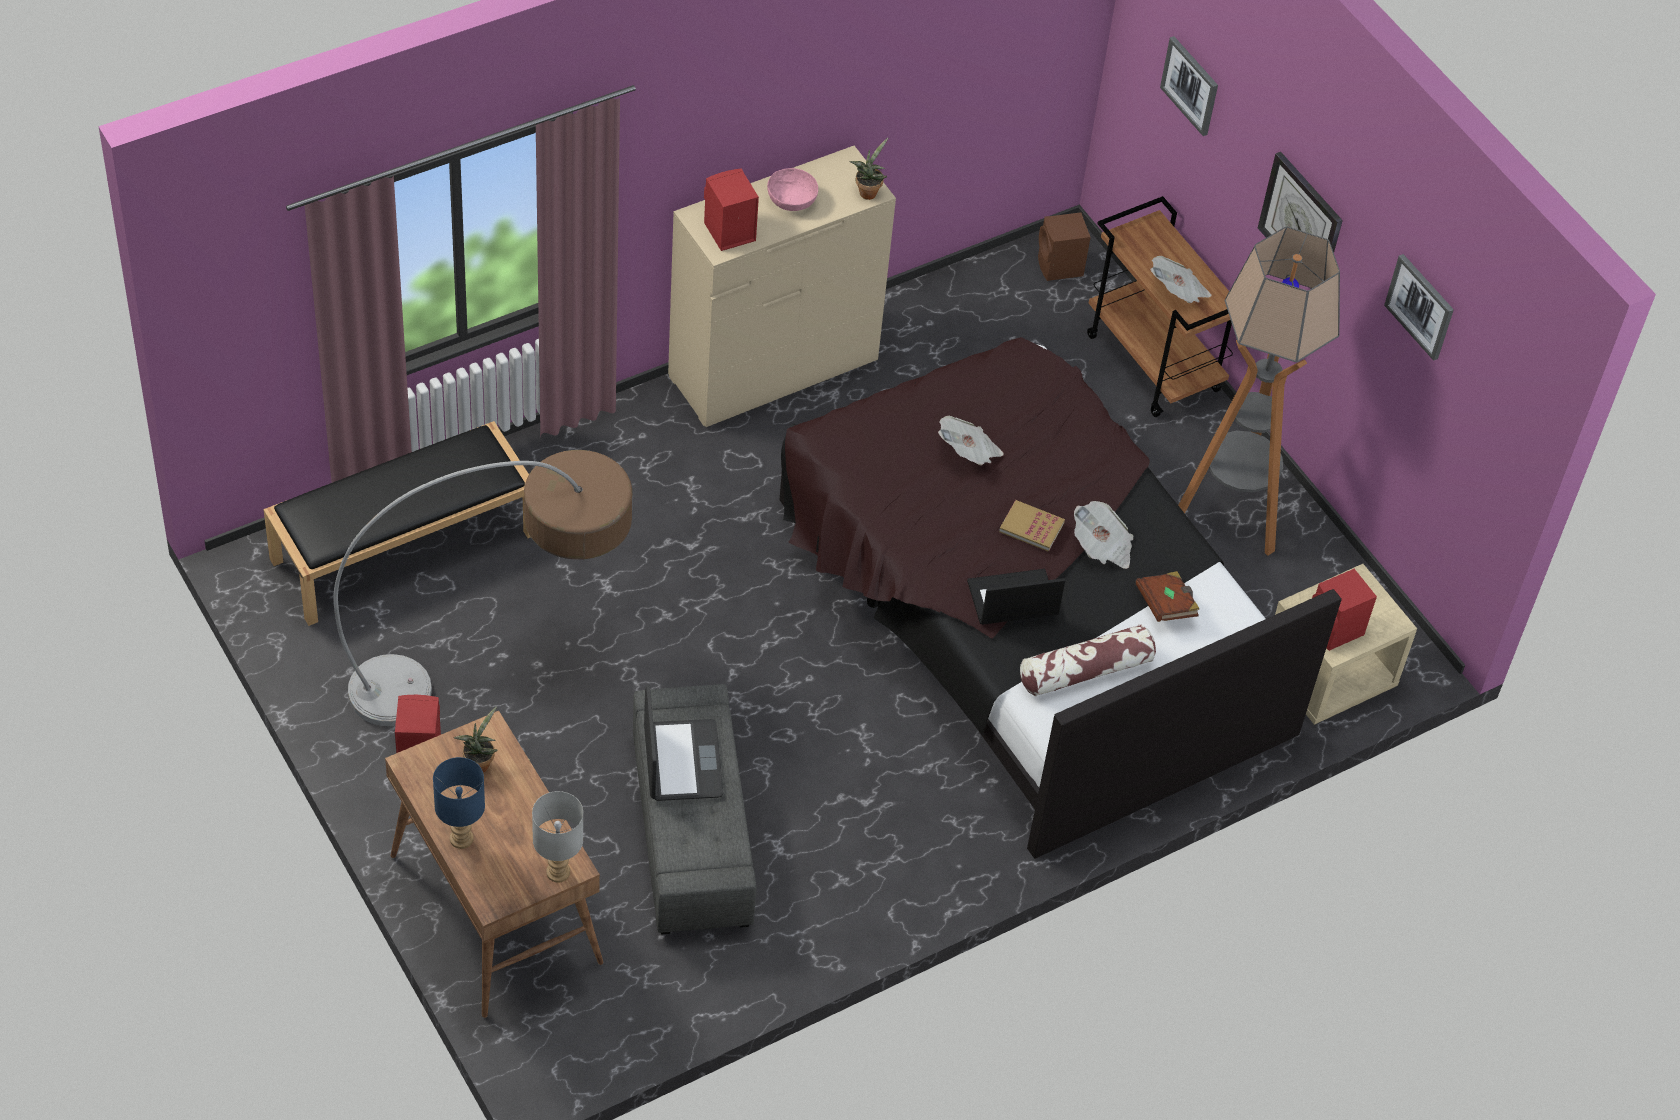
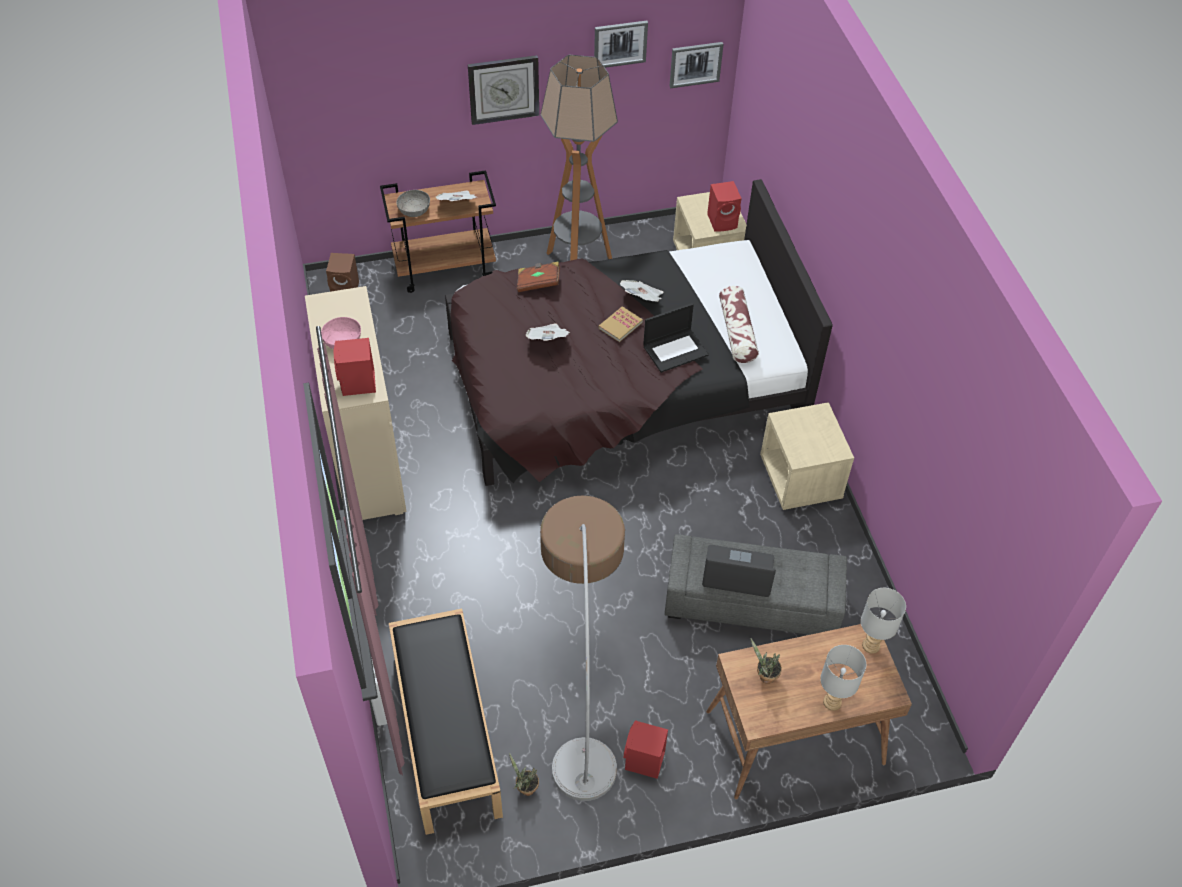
camera: 70 degrees left, 0 degrees up
(462, 839) = (832, 701): blue table lamp -> grey table lamp
(868, 191) = (353, 298): potted plant -> potted plant (525, 788)
(928, 861) = (800, 479): none -> beige nightstand
(1012, 599) = (675, 350): laptop -> laptop turned 120 degrees counterclockwise
(1142, 249) = (414, 210): none -> grey bowl
(1166, 605) = (696, 282): brown book -> brown book (538, 283)
(1190, 85) = (369, 99): picture -> picture (695, 64)

